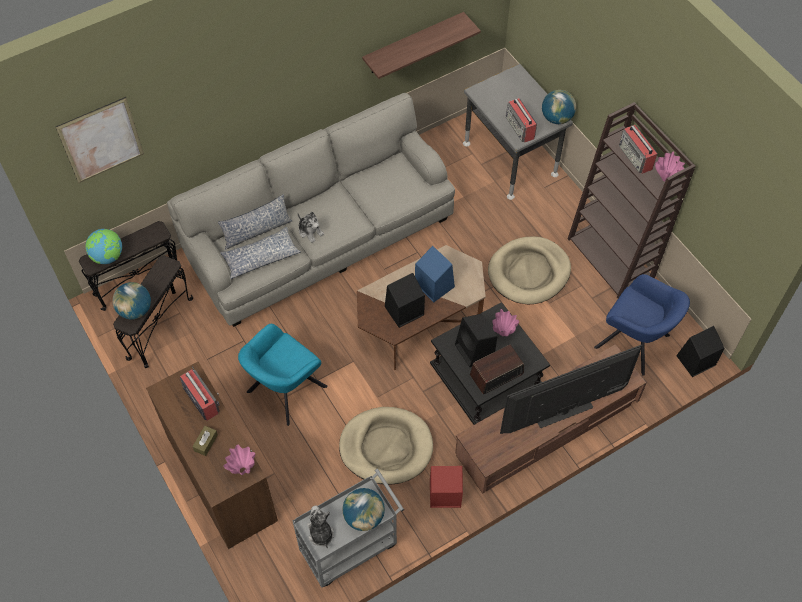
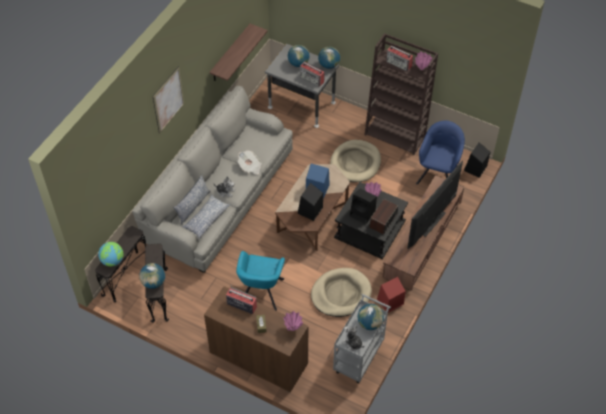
camera: 30 degrees left, 5 degrees down
(101, 140) = (100, 180): picture -> picture (168, 100)
(364, 213) = (250, 167): none -> newspaper
(516, 98) = (298, 63): none -> globe
(635, 343) = (438, 174): blue armchair -> blue armchair turned 75 degrees counterclockwise

